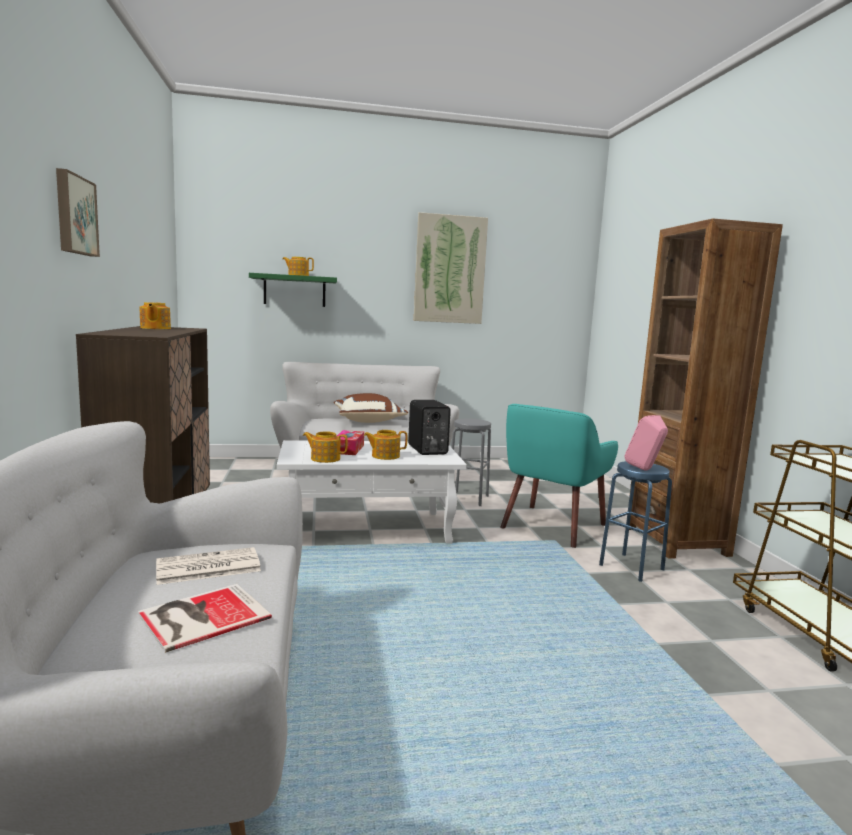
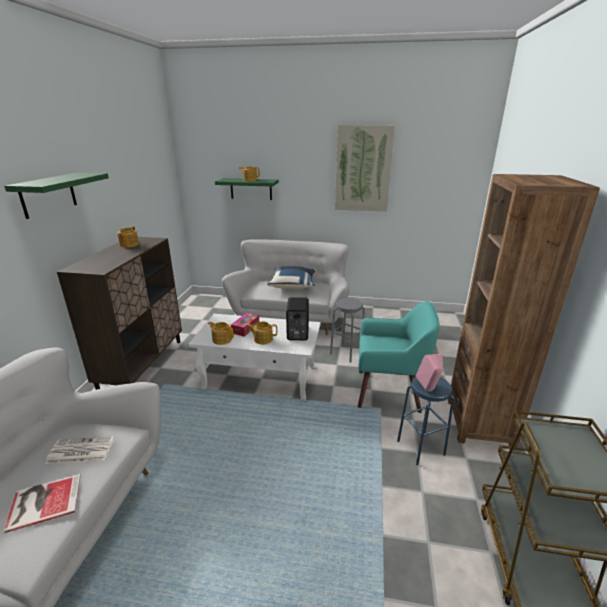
camera: 20 degrees right, 15 degrees up
(74, 215) = (48, 195): picture -> green shelf
(368, 421) = (293, 286): brown pillow -> blue pillow
(551, 526) = (389, 391): turquoise armchair -> turquoise armchair turned 135 degrees counterclockwise

